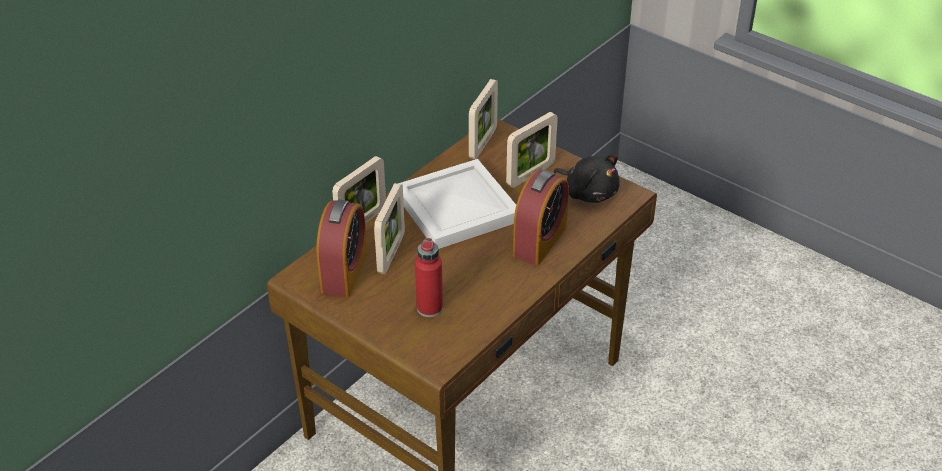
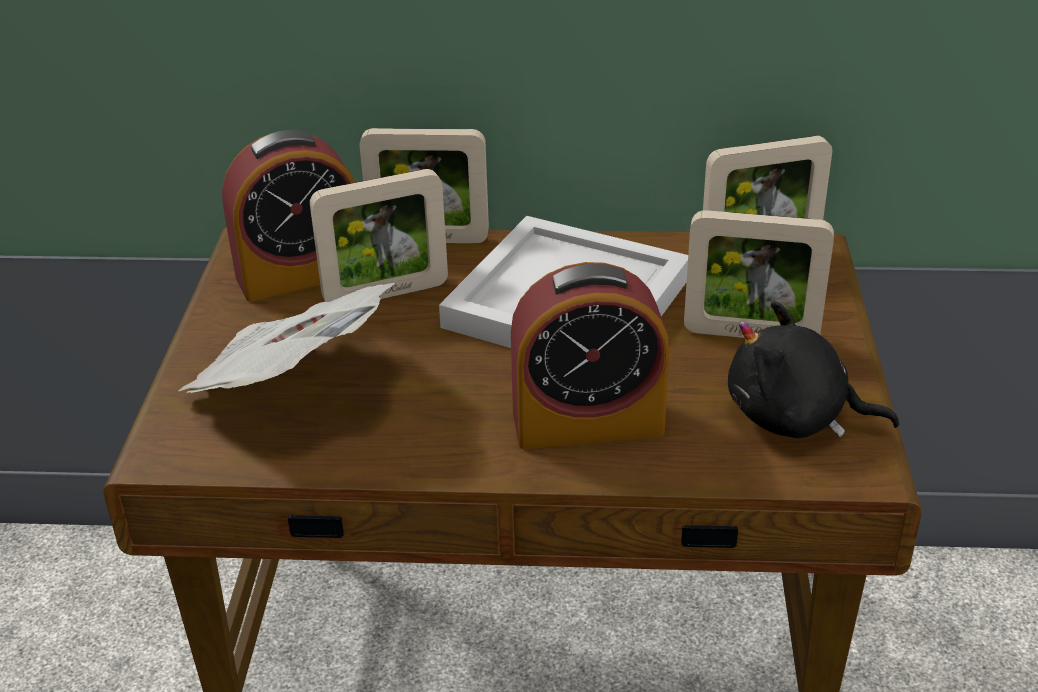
camera: 55 degrees right, 5 degrees down
(429, 308) = (292, 385): red bottle -> newspaper
(589, 192) = (794, 418): black plush toy -> black plush toy turned 105 degrees clockwise

